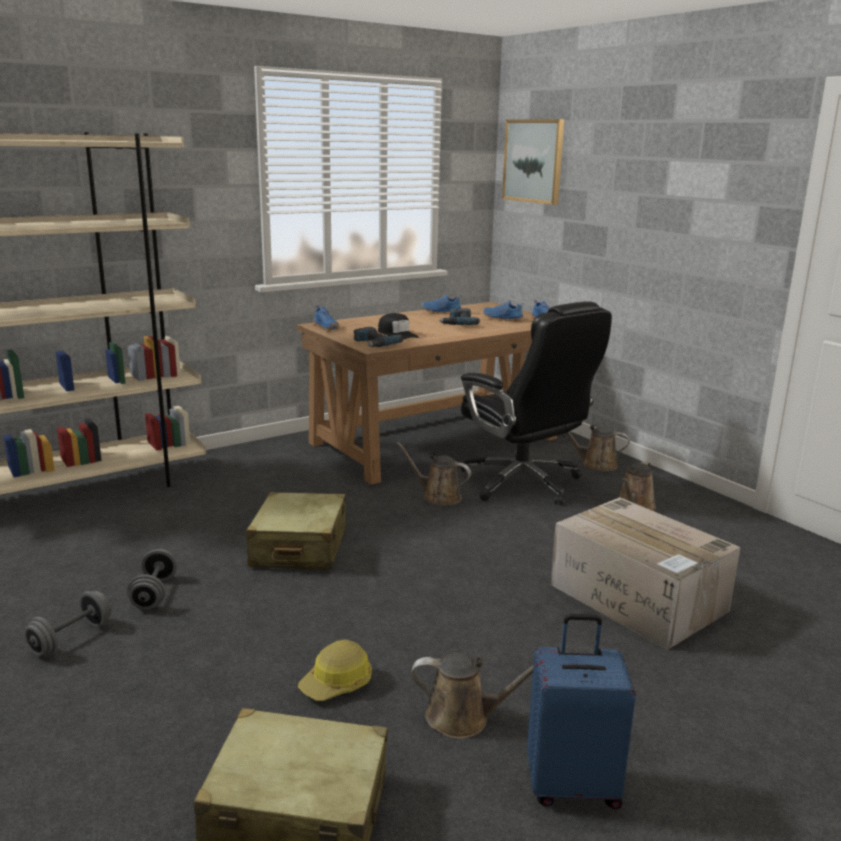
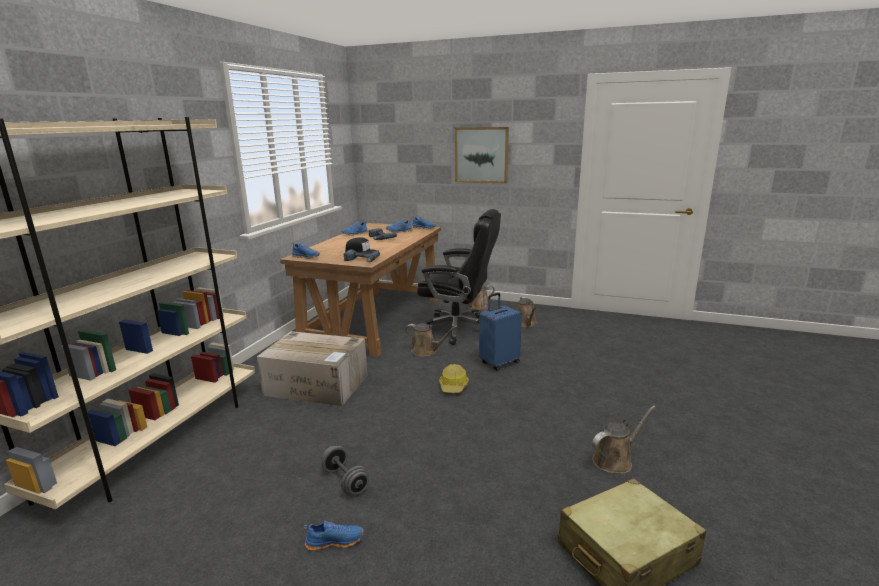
camera: 35 degrees left, 0 degrees up
(71, 639) = (335, 541): grey dumbbell -> blue shoe
(299, 548) = (394, 411): beige suitcase -> none
(337, 683) = (536, 476): hard hat -> hard hat (454, 386)
(438, 497) = (426, 351): brown watering can -> brown watering can turned 150 degrees counterclockwise
(533, 161) = (386, 128): picture -> picture (481, 155)
(572, 785) = (697, 465): blue suitcase -> blue suitcase (499, 363)
(640, 598) = (592, 367): cardboard box -> cardboard box (318, 385)

